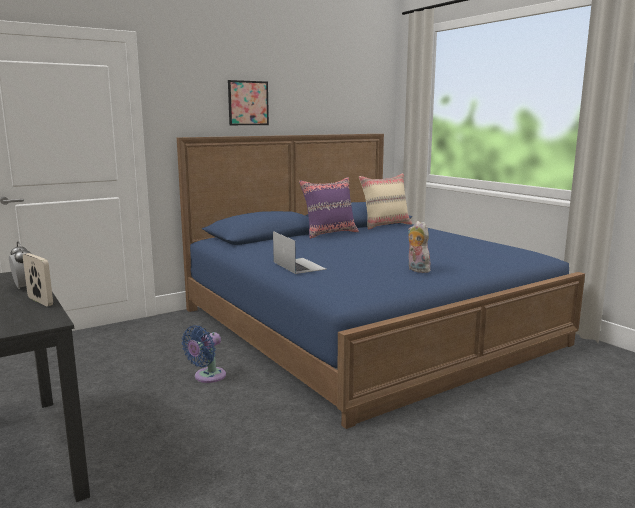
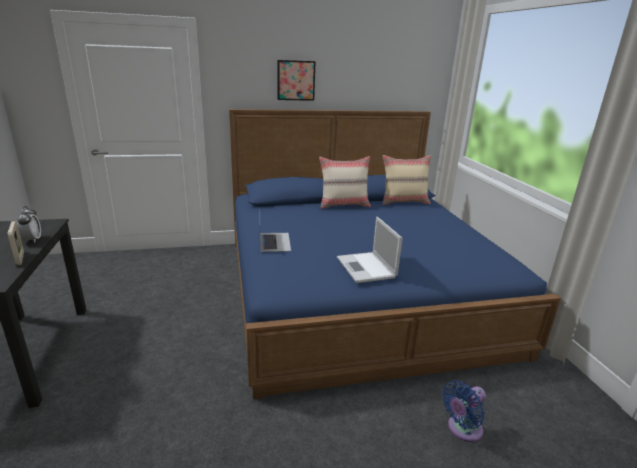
camera: 20 degrees right, 10 degrees up
(207, 377) = (197, 314): blue fan -> blue fan (462, 429)
(329, 233) = (344, 205): purple pillow -> beige pillow
(416, 270) = (366, 268): plush toy -> laptop

